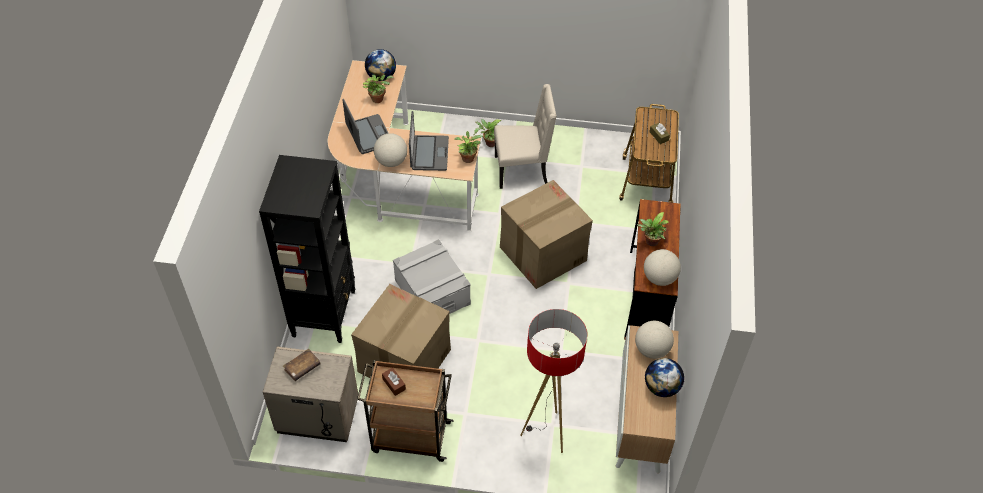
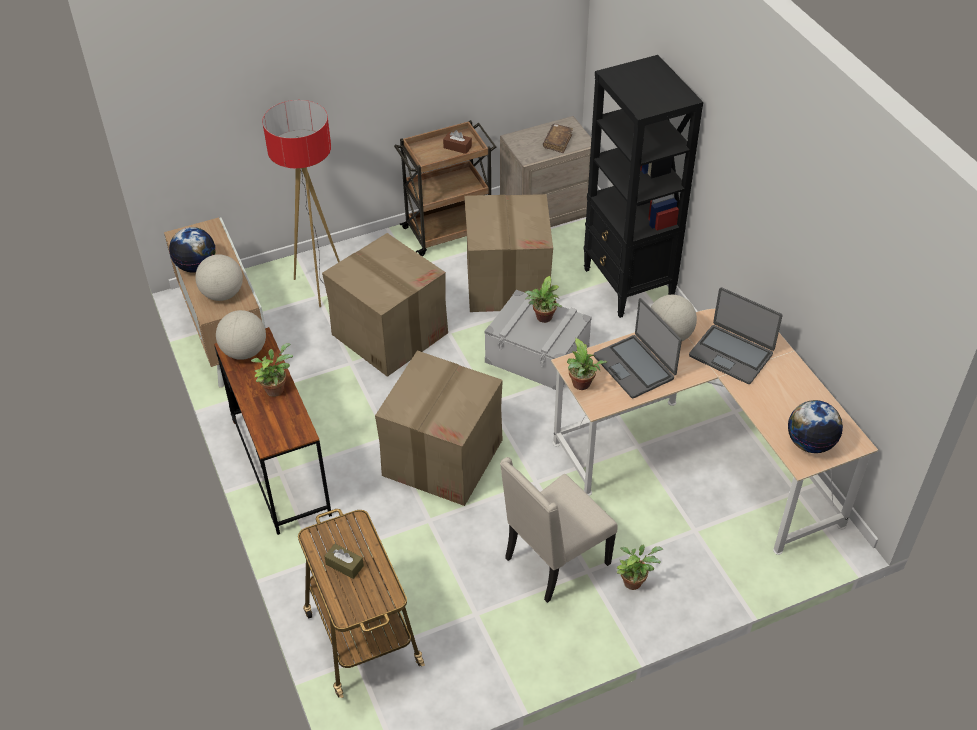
camera: 150 degrees right, 5 degrees down
(379, 98) = (775, 409): potted plant -> potted plant (543, 318)
(519, 361) = (389, 333): none -> cardboard box

